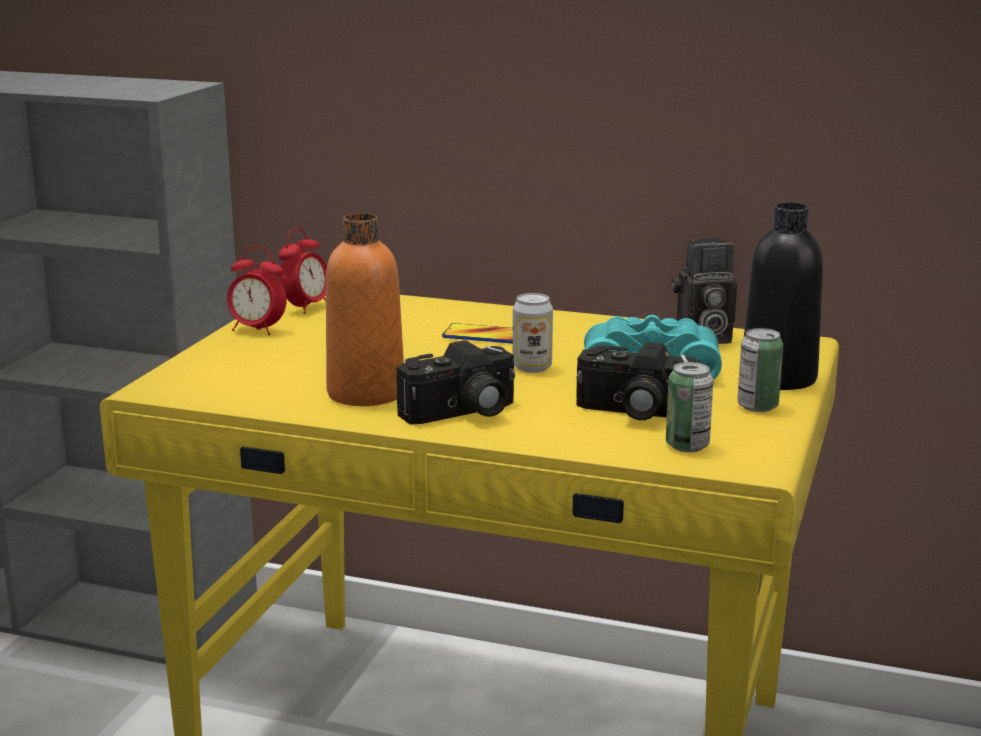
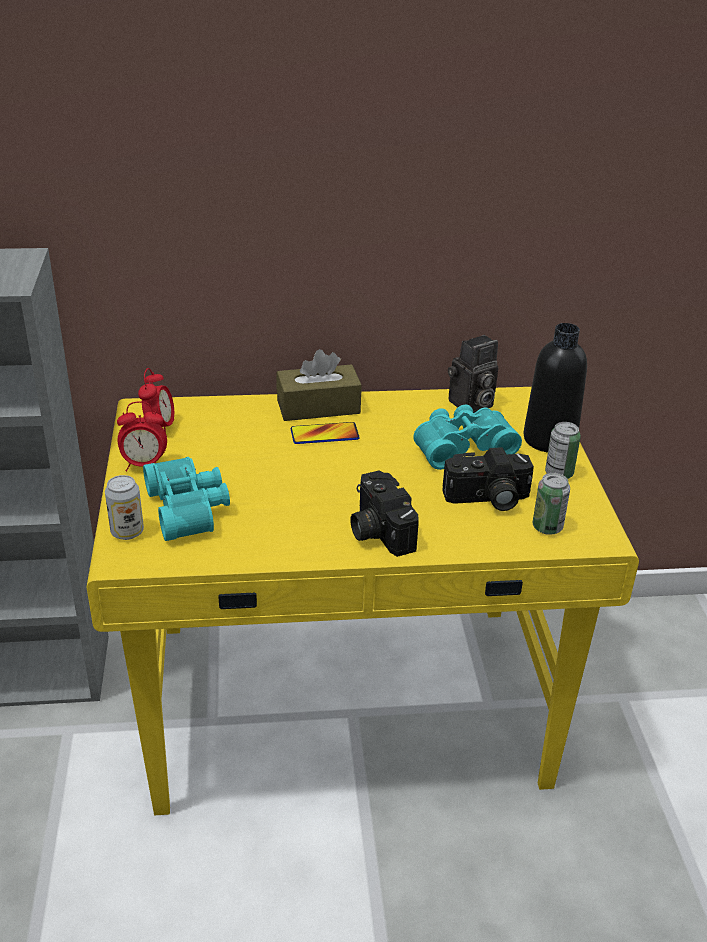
camera: 25 degrees left, 15 degrees up
(268, 366) = (190, 508): none -> turquoise binoculars
(366, 393) = (291, 524): orange bottle -> none
(462, 413) = (377, 530): camera -> camera turned 120 degrees clockwise
(505, 316) = (318, 407): none -> brown tissue box
(532, 367) = (384, 465): can -> can (127, 532)

